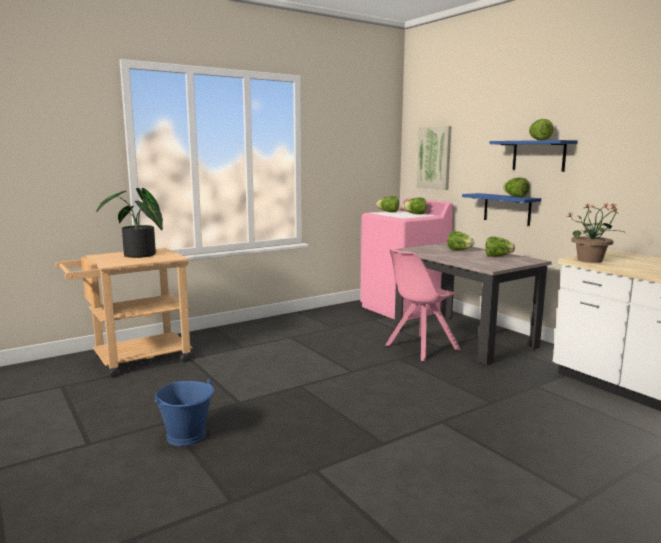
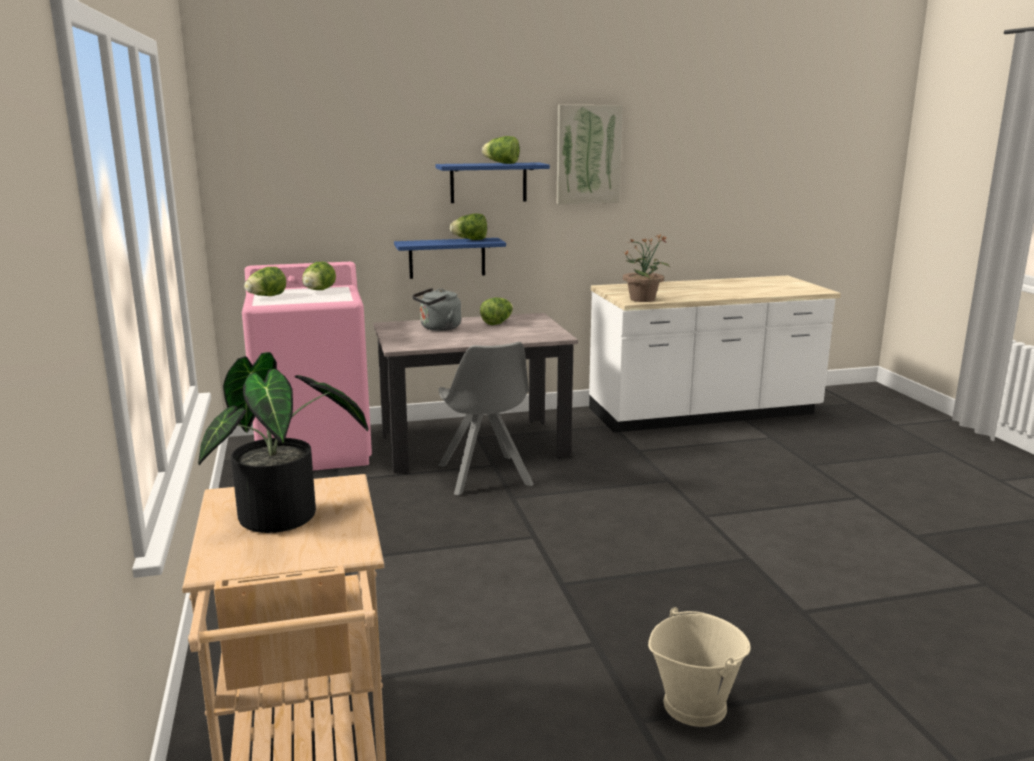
camera: 70 degrees left, 5 degrees up
(187, 436) = (694, 704): blue bucket -> beige bucket
(420, 348) = (485, 476): pink chair -> grey chair
(434, 158) = (292, 192): picture -> picture (588, 154)
(459, 250) = (438, 328): lettuce -> grey kettle

